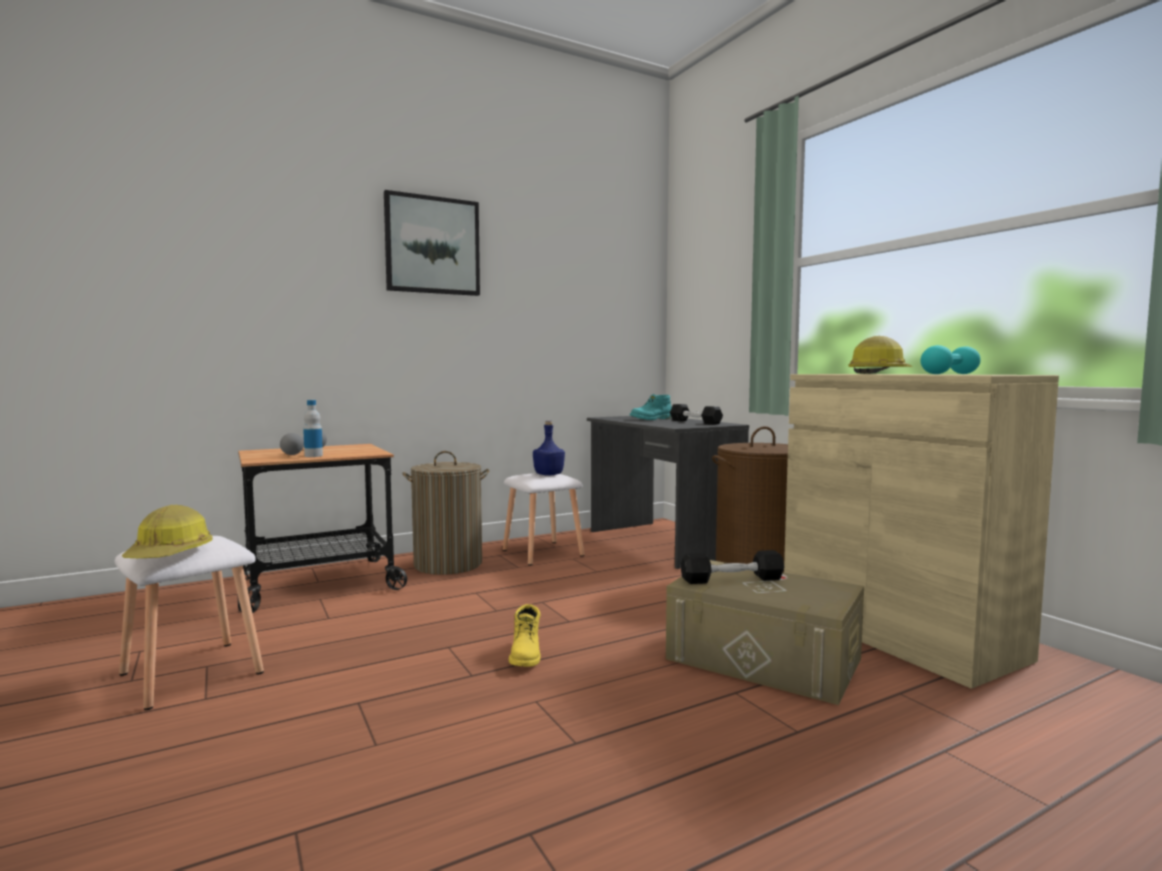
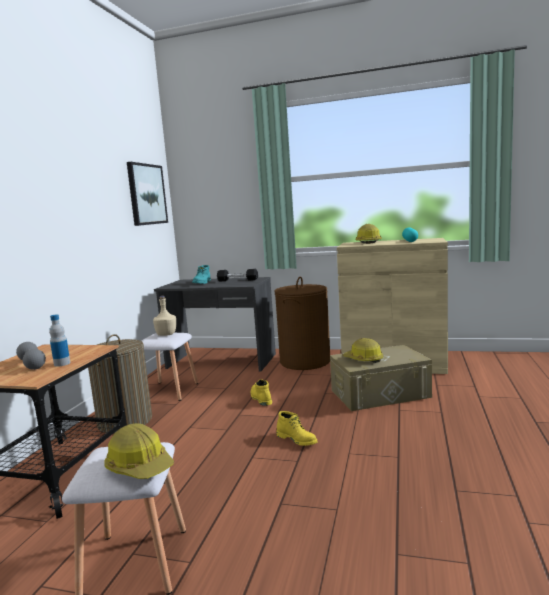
camera: 45 degrees left, 5 degrees up
(432, 245) = (49, 164): picture -> picture (146, 194)
(549, 474) = (166, 334): blue bottle -> beige bottle
(602, 596) = (260, 398): none -> yellow boot
(732, 579) = (363, 359): black dumbbell -> hard hat

